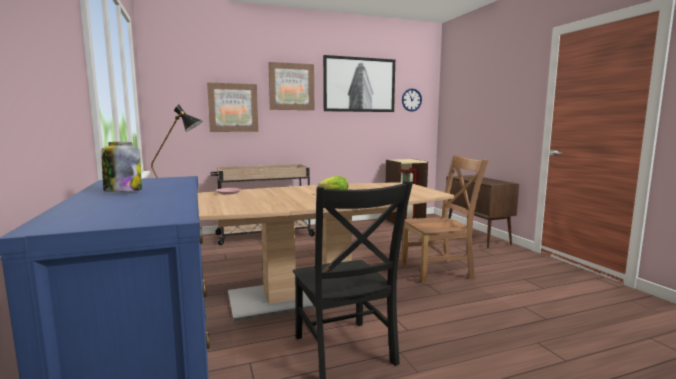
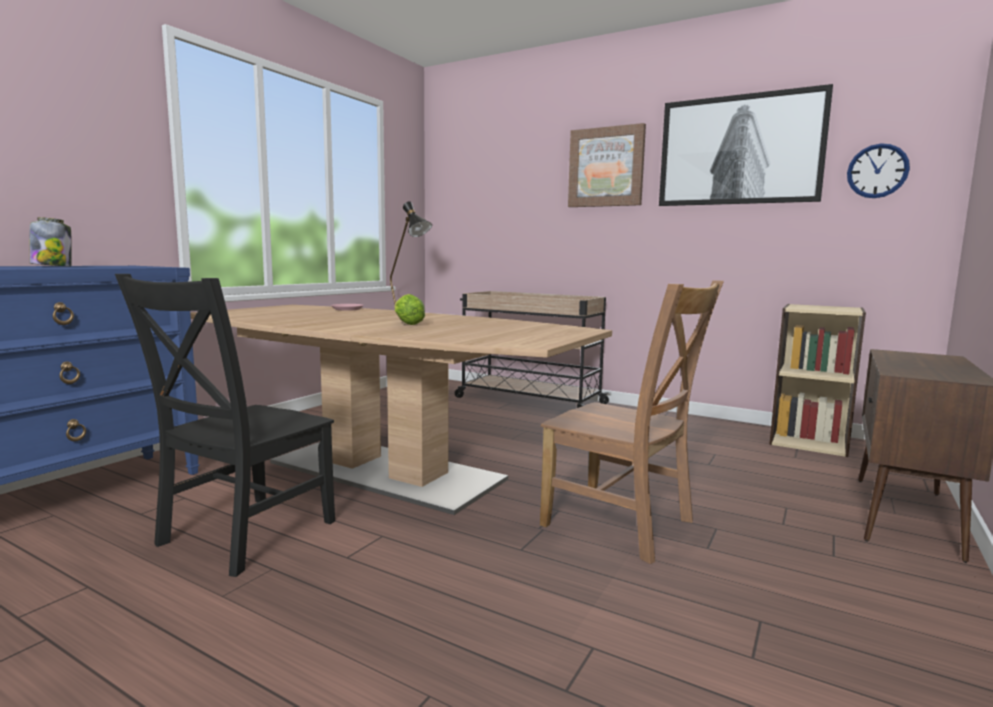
camera: 50 degrees right, 0 degrees up
(233, 108) = (520, 206): picture -> none

